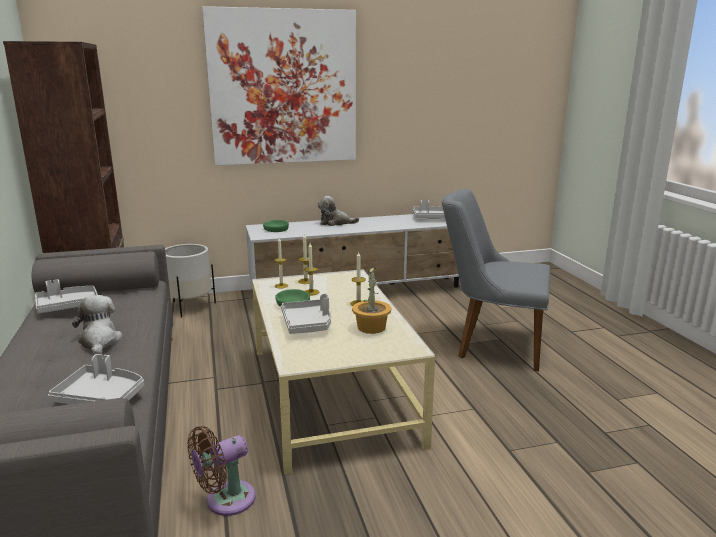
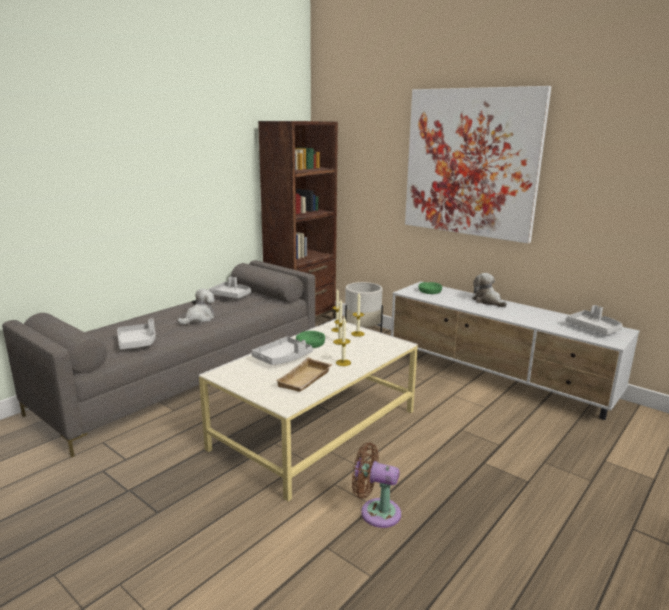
camera: 55 degrees right, 0 degrees up
(225, 501) = (164, 441): brown fan -> brown fan (376, 512)
(372, 327) = (305, 380): potted plant -> beige tray
(491, 344) = (508, 479): grey chair -> none

